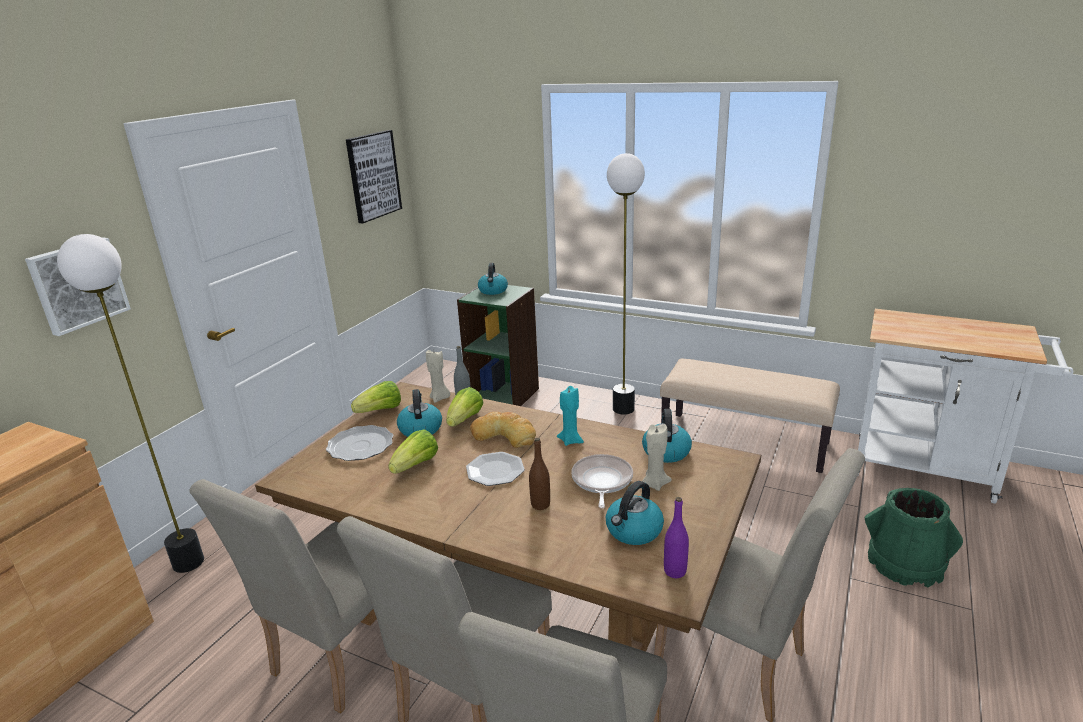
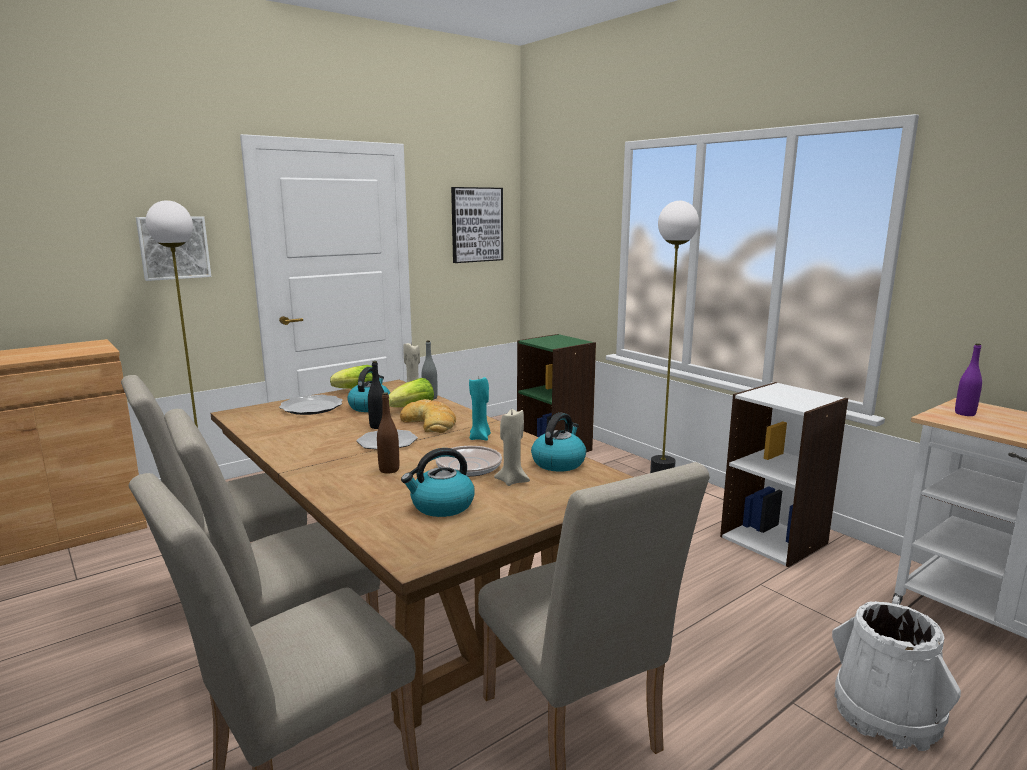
camera: 25 degrees right, 10 degrees down
(416, 465) = (332, 426): lettuce -> none
(461, 453) = (378, 426): none -> black bottle
(493, 291) = (556, 339): kettle -> none
(675, 571) = (435, 542): purple bottle -> purple bottle (965, 413)
(744, 441) = (774, 540): beige bench -> white bookcase
(904, 563) = (885, 713): green bucket -> white bucket

